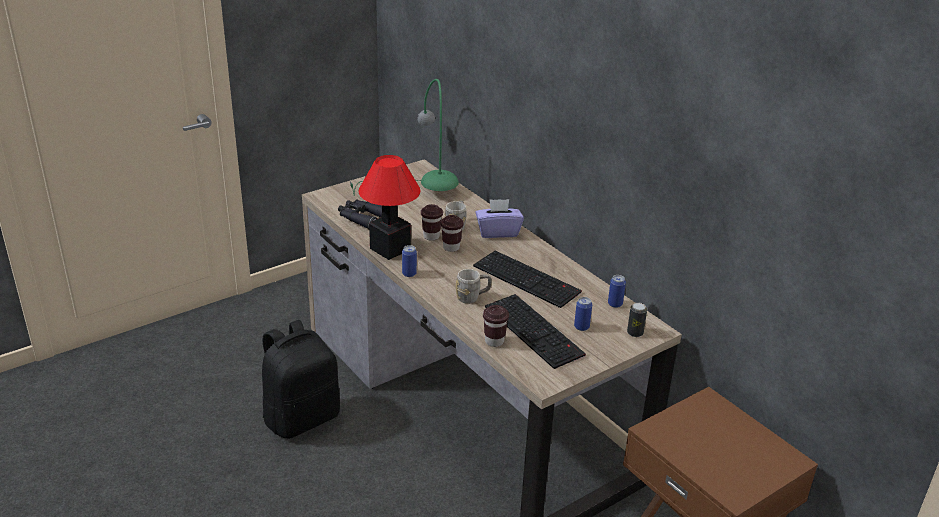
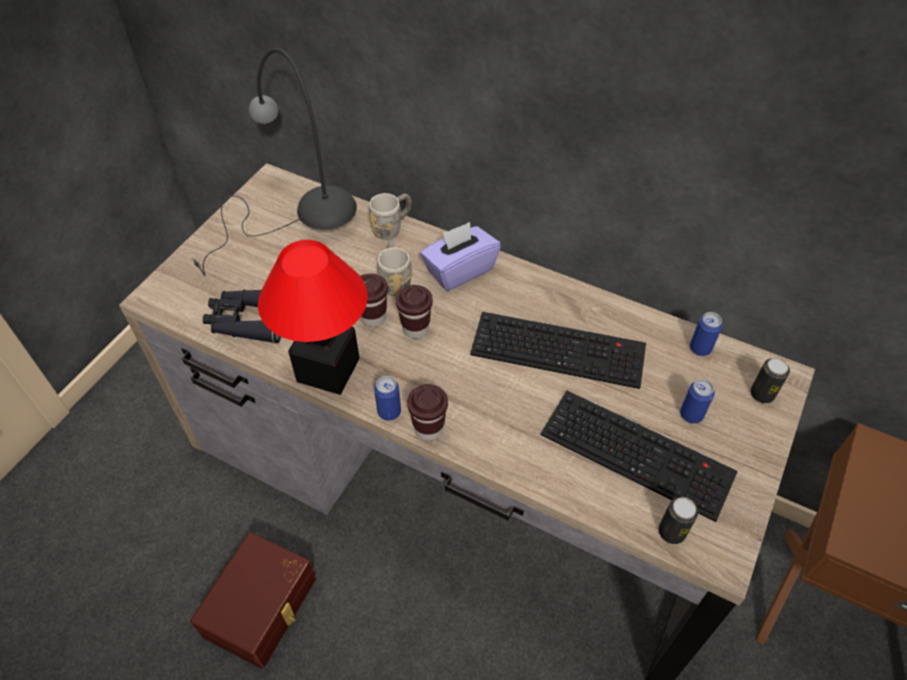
camera: 25 degrees left, 20 degrees up
(301, 418) = (263, 607): black backpack -> brown storage box
(420, 187) = (294, 221): green table lamp -> grey table lamp
(473, 297) = (511, 422): grey mug -> grey mug (392, 227)
(494, 341) = (600, 503): brown cup -> brown cup (428, 429)
(524, 364) = (671, 532): none -> can

